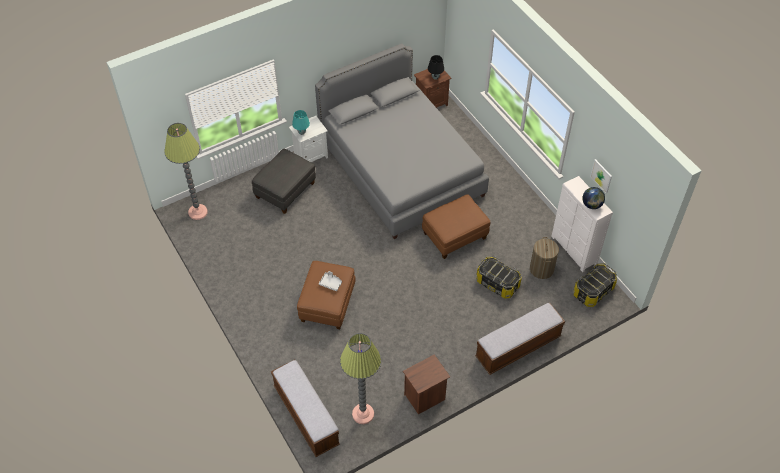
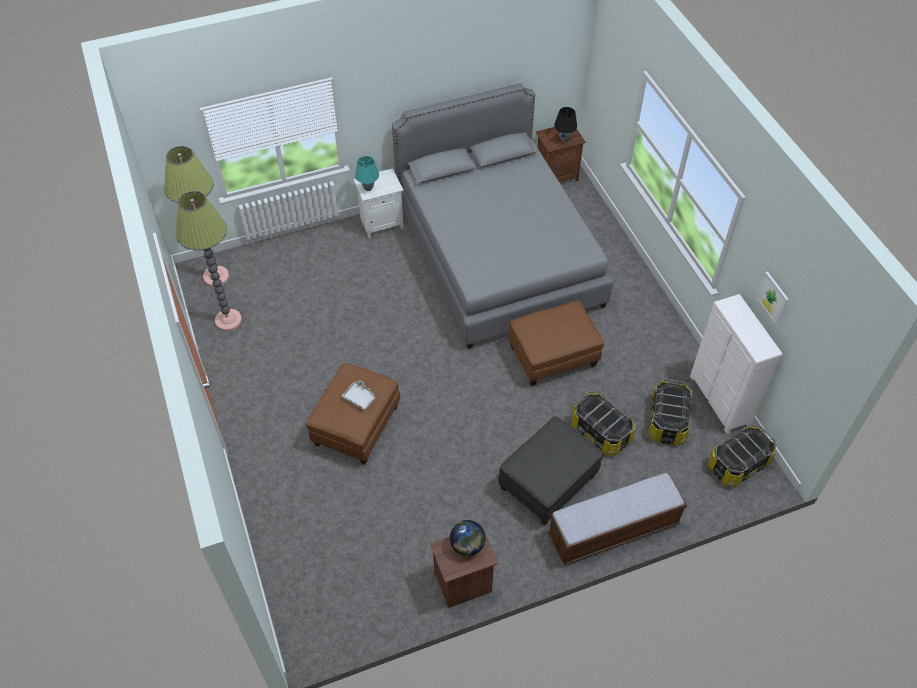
camera: 10 degrees right, 0 degrees up
(285, 190) = (337, 263): grey ottoman -> grey ottoman (548, 482)
(306, 415) = (288, 583): bench -> none
(363, 414) = (369, 594): floor lamp -> floor lamp (228, 320)
(541, 269) = (668, 421): laundry basket -> storage box
(592, 205) = (752, 339): globe -> globe (467, 546)

